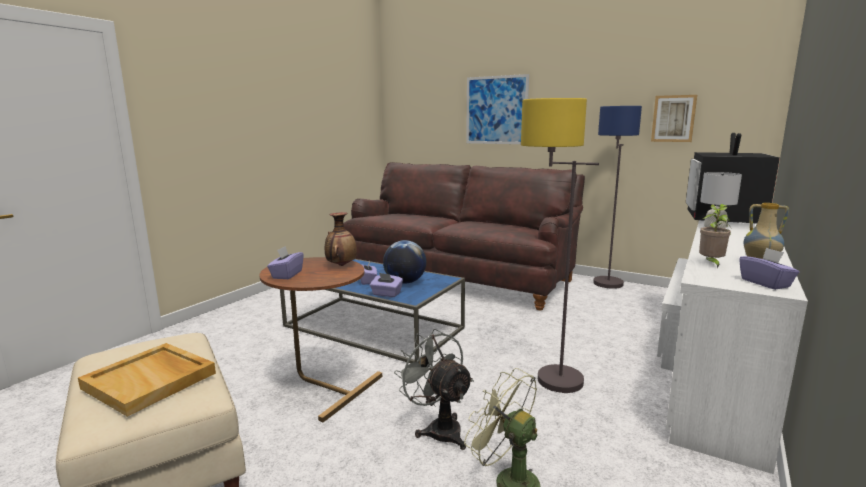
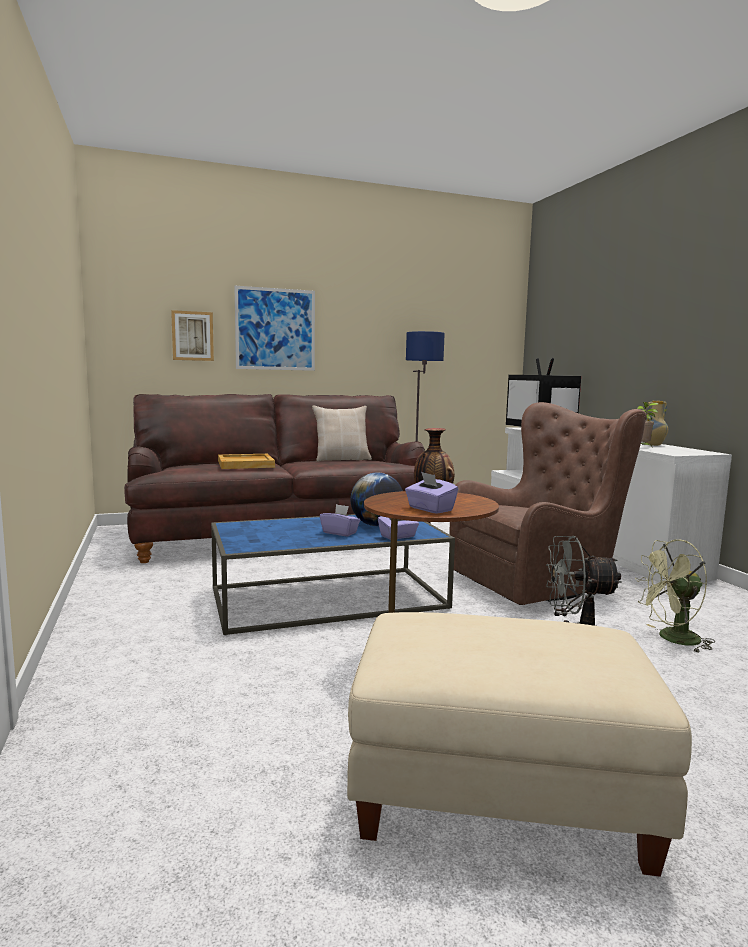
camera: 50 degrees left, 5 degrees down
(151, 380) = (549, 641): beige tray -> beige tray (246, 464)
(499, 224) = (342, 459): none -> beige pillow
(546, 378) = (541, 580): yellow floor lamp -> brown armchair
(673, 118) = (451, 347): picture -> picture (192, 336)
(765, 283) = (693, 451): purple tissue box -> none

